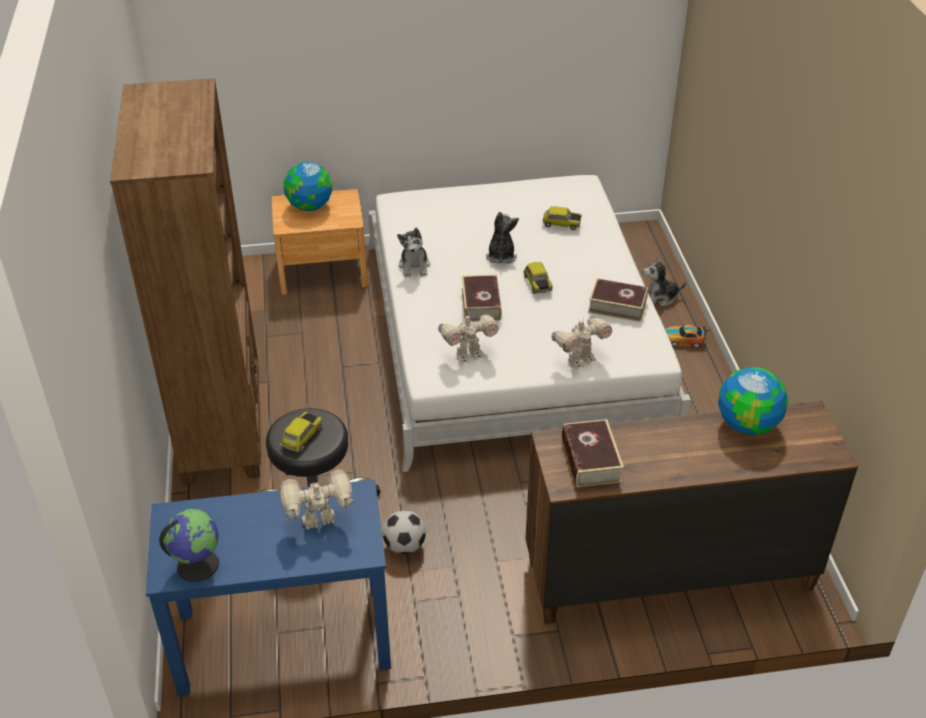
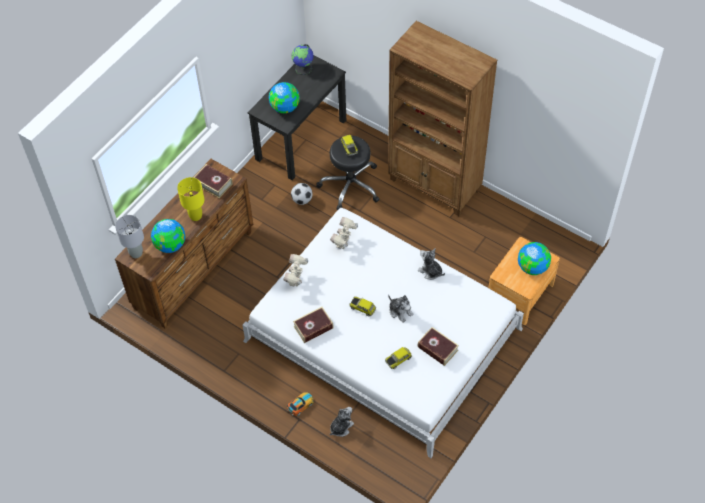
camera: 135 degrees right, 15 degrees up
(282, 639) = (301, 139): blue desk -> black desk
(320, 523) = (285, 107): toy robot -> globe
(481, 304) = (372, 273): book -> book (437, 349)
(668, 435) = (195, 216): none -> yellow table lamp
(814, 449) = (136, 253): none -> grey table lamp

